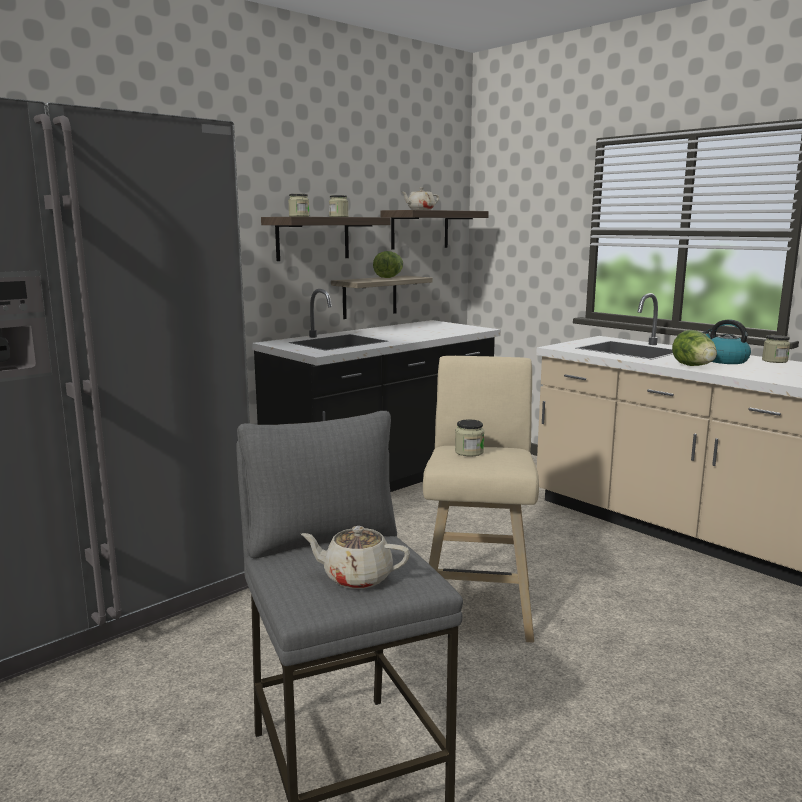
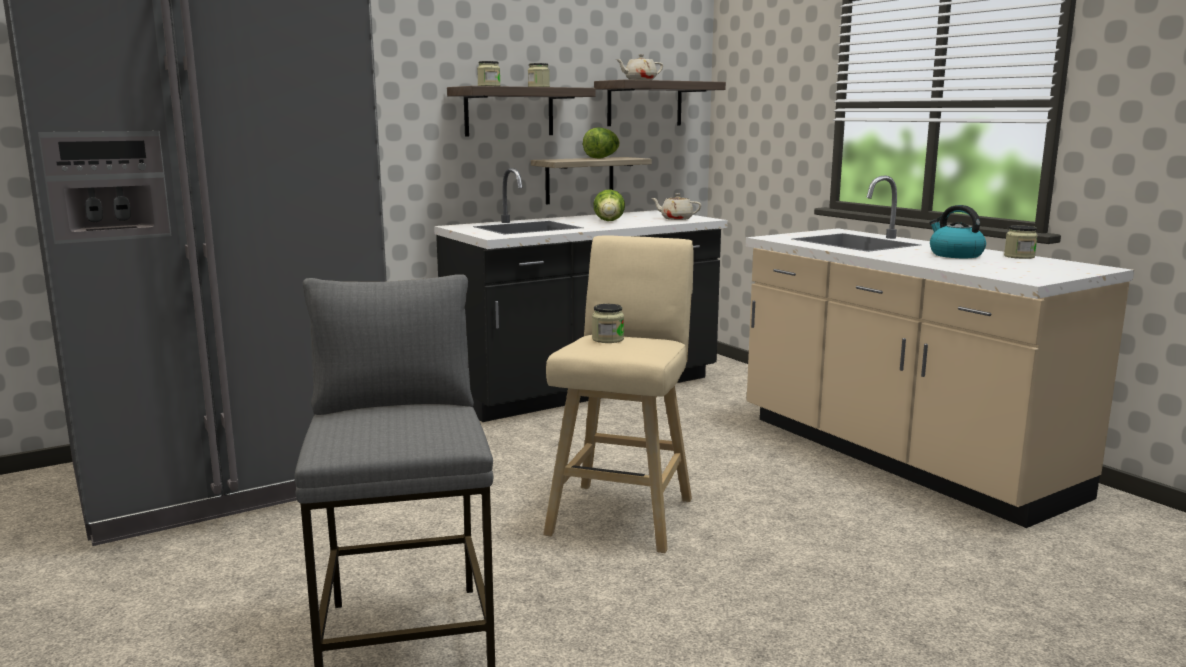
camera: 10 degrees right, 0 degrees up
(356, 577) = (394, 432): beige teapot -> beige teapot (676, 219)
(694, 366) = (908, 259): lettuce -> lettuce (609, 221)

